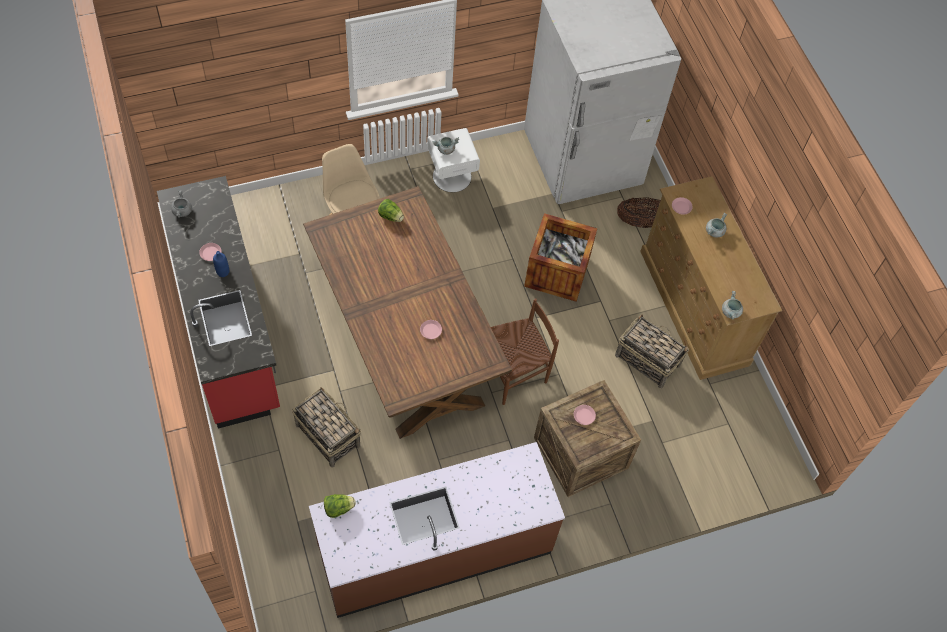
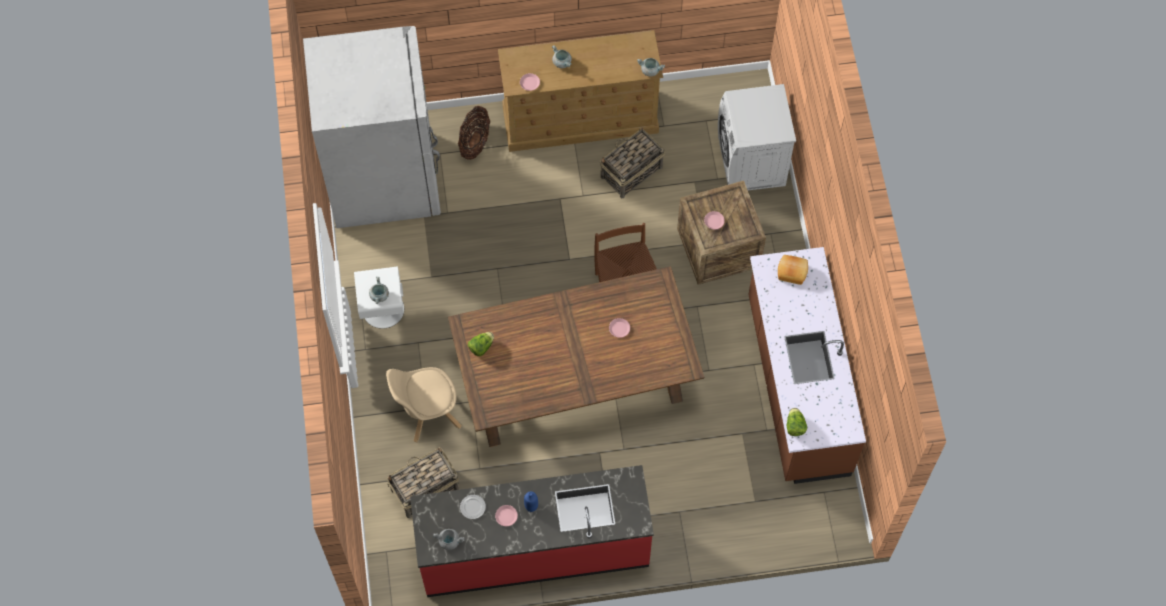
camera: 75 degrees left, 5 degrees up
(217, 225) = (472, 507): none -> plate
(327, 435) = (669, 465): basket -> basket (424, 490)
(526, 486) = (792, 271): none -> bread
(557, 272) = (520, 231): crate -> none
(691, 474) = (751, 162): none -> white washing machine

